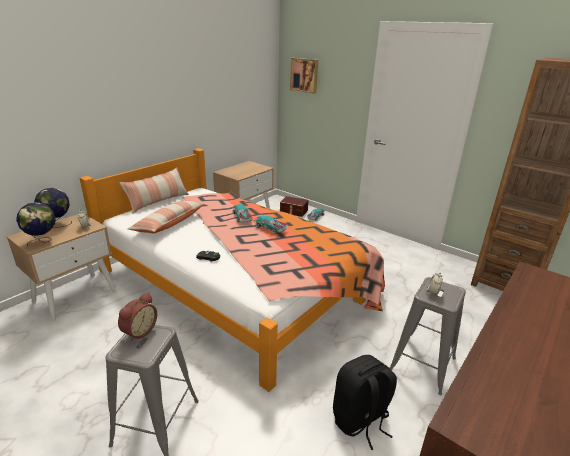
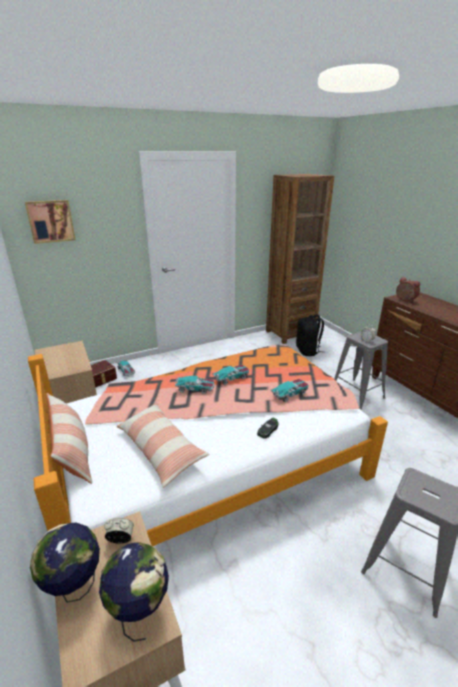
camera: 65 degrees left, 0 degrees up
(138, 331) = (414, 493): alarm clock -> alarm clock (405, 300)
(265, 257) = (290, 393): none -> toy car
(360, 420) = (404, 438): black backpack -> black backpack (308, 351)

